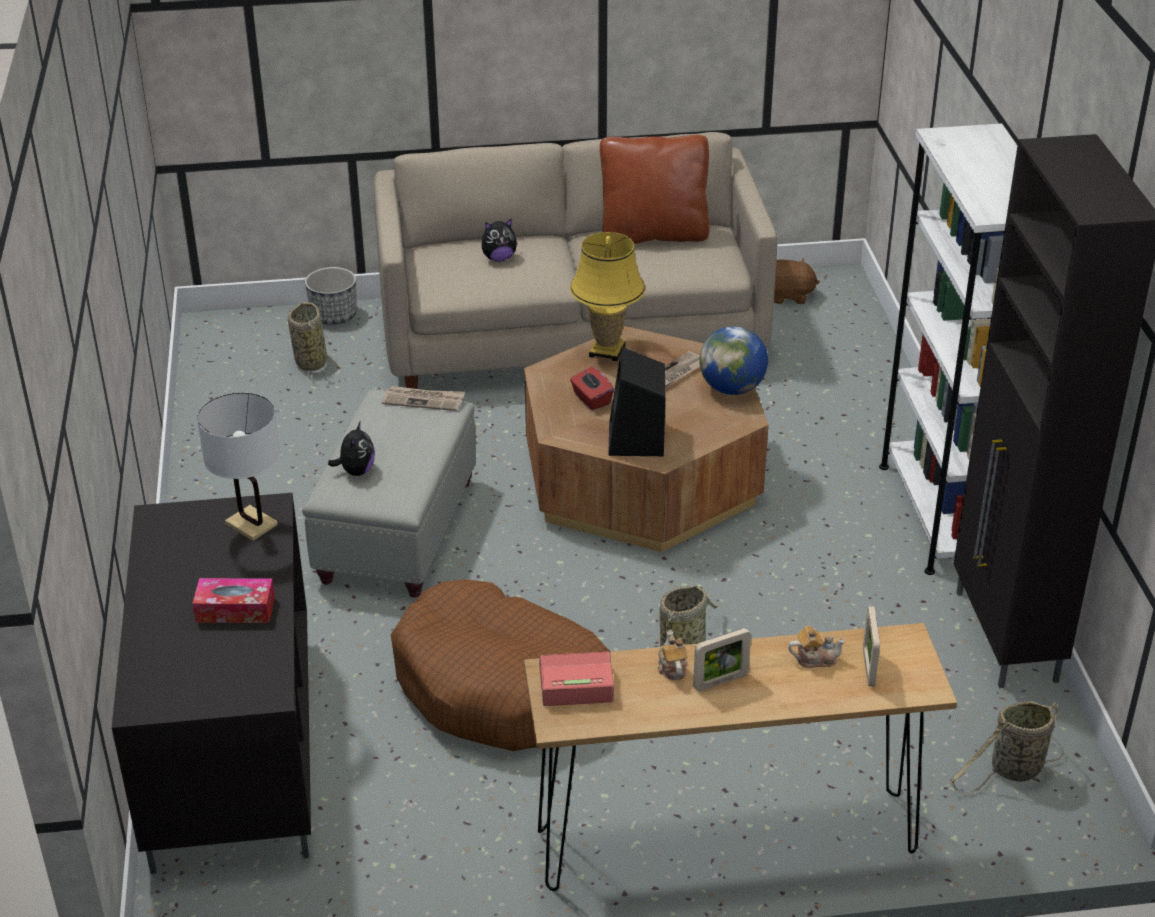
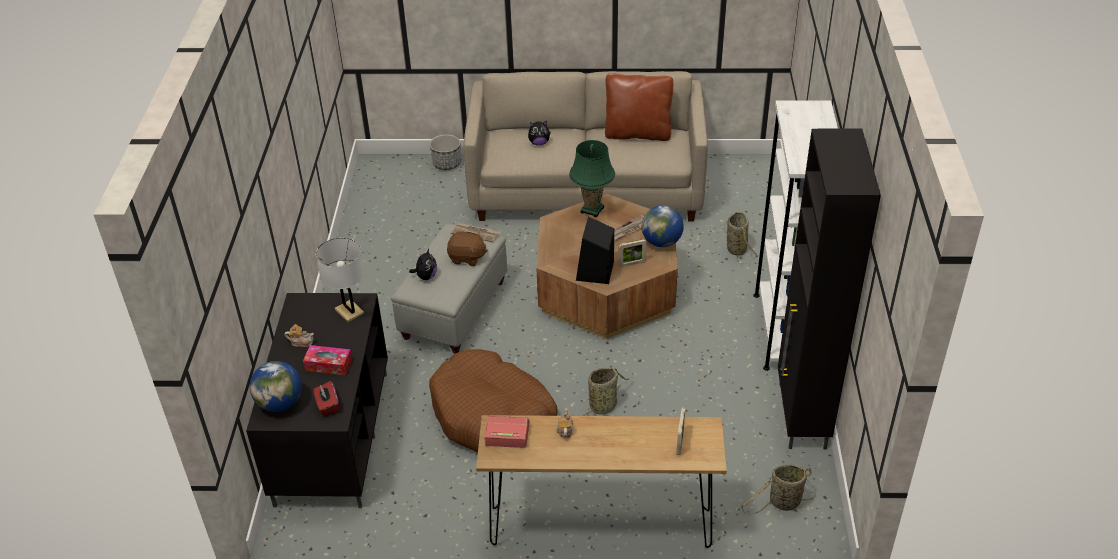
camera: 10 degrees right, 5 degrees up
(163, 678) = (280, 403): none -> globe
(310, 361) = (427, 193): basket -> basket (736, 248)
(591, 399) = (574, 242): red tissue box -> red tissue box (327, 405)
(607, 351) = (592, 210): yellow table lamp -> green table lamp
(720, 681) = (591, 441): picture frame -> picture frame (632, 264)
(788, 296) = (726, 173): brown plush toy -> brown plush toy (467, 258)
(815, 658) = (650, 433): teapot -> teapot (301, 342)

